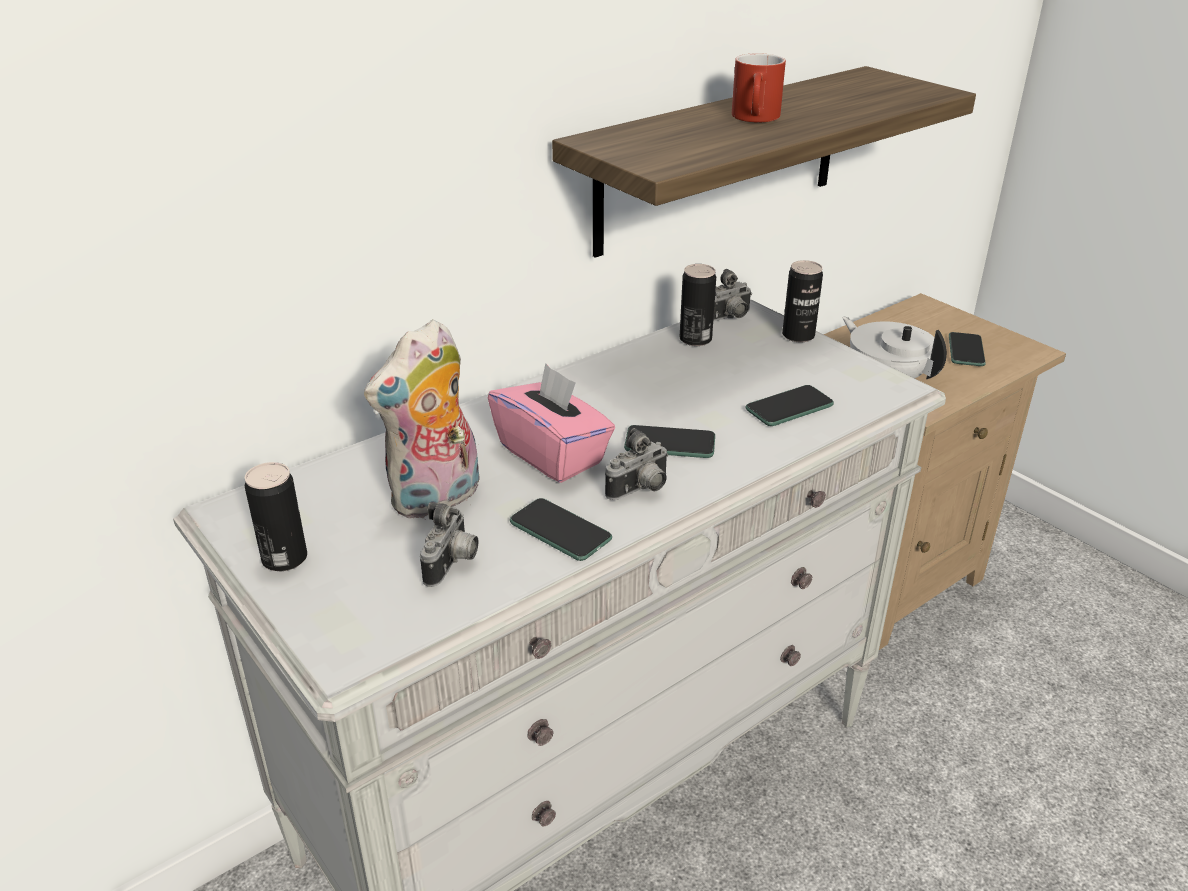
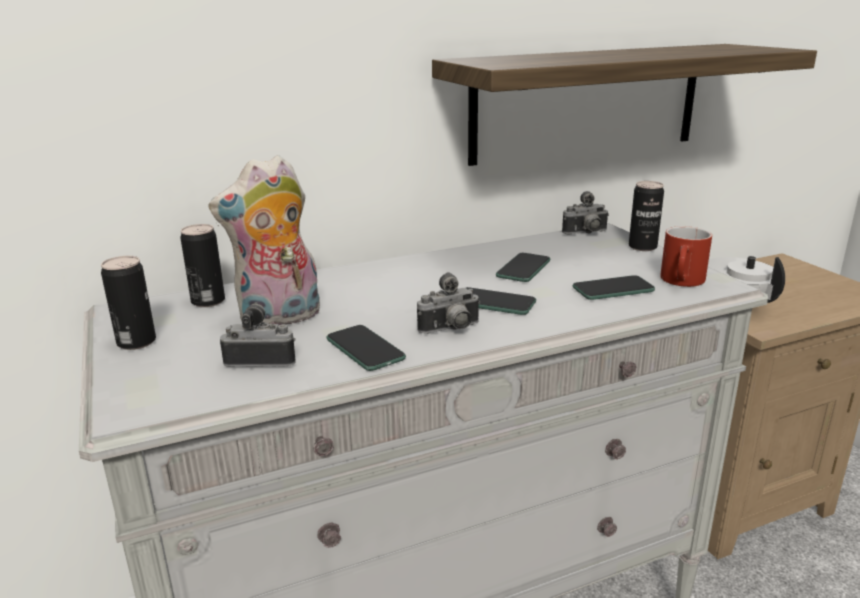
camera: 15 degrees right, 10 degrees down
(453, 564) = (261, 361): camera -> camera turned 120 degrees counterclockwise
(552, 454) = (391, 300): pink tissue box -> none
(695, 339) = (552, 243): can -> can (208, 301)
(757, 118) = (608, 54): red mug -> red mug (683, 282)
(966, 350) = (814, 292): phone -> phone (523, 269)

